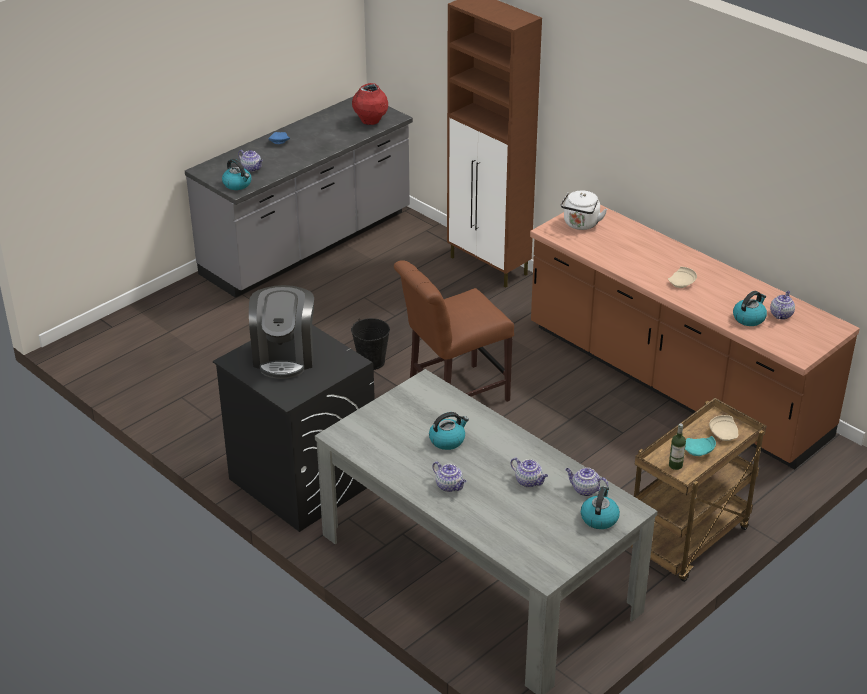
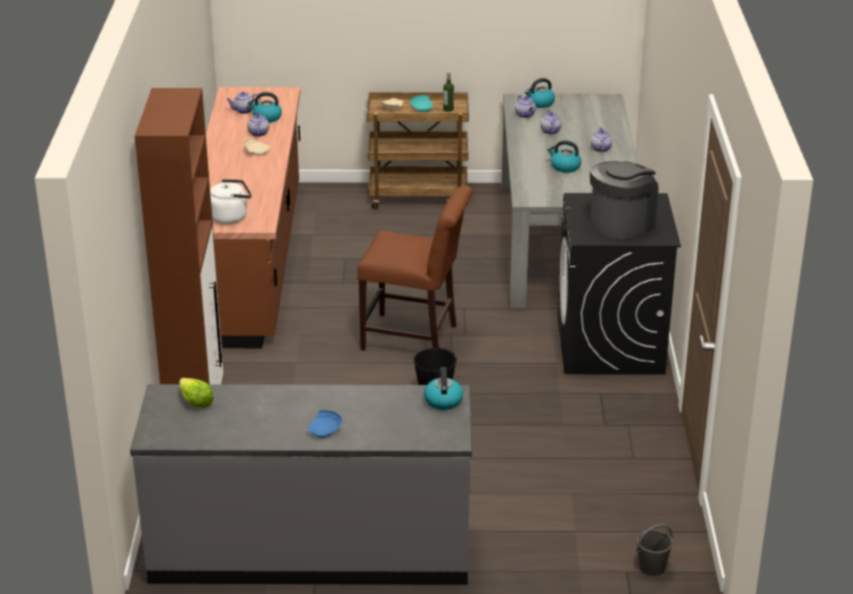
camera: 135 degrees left, 5 degrees down
(98, 336) = (651, 567): none -> grey bucket
(252, 168) = (401, 412): teapot -> teapot (258, 133)
(370, 122) = (195, 402): red vase -> lettuce

